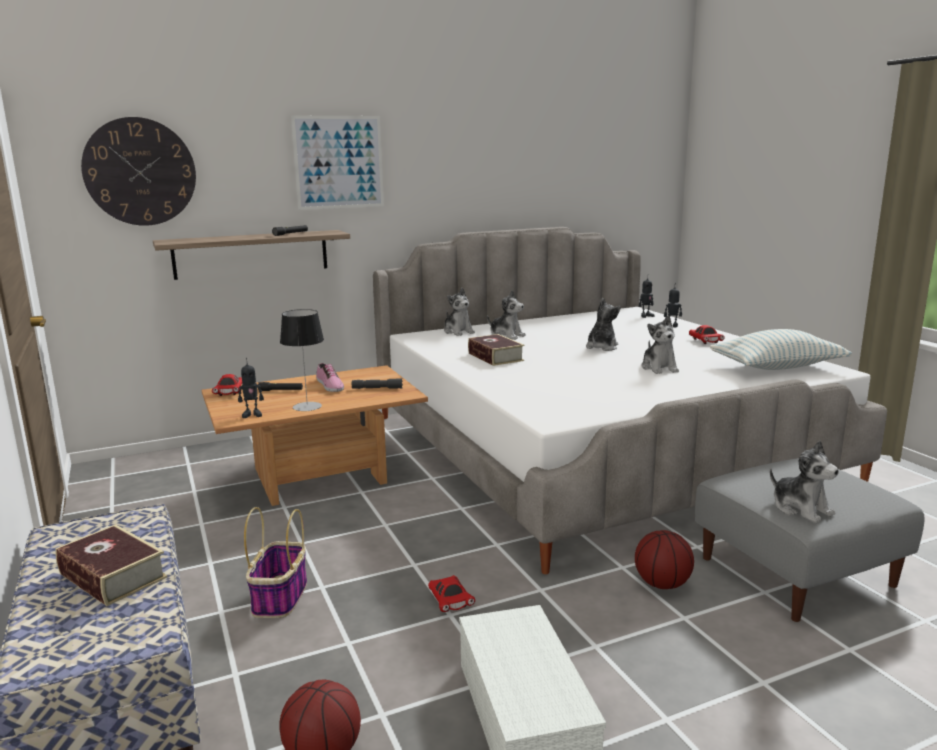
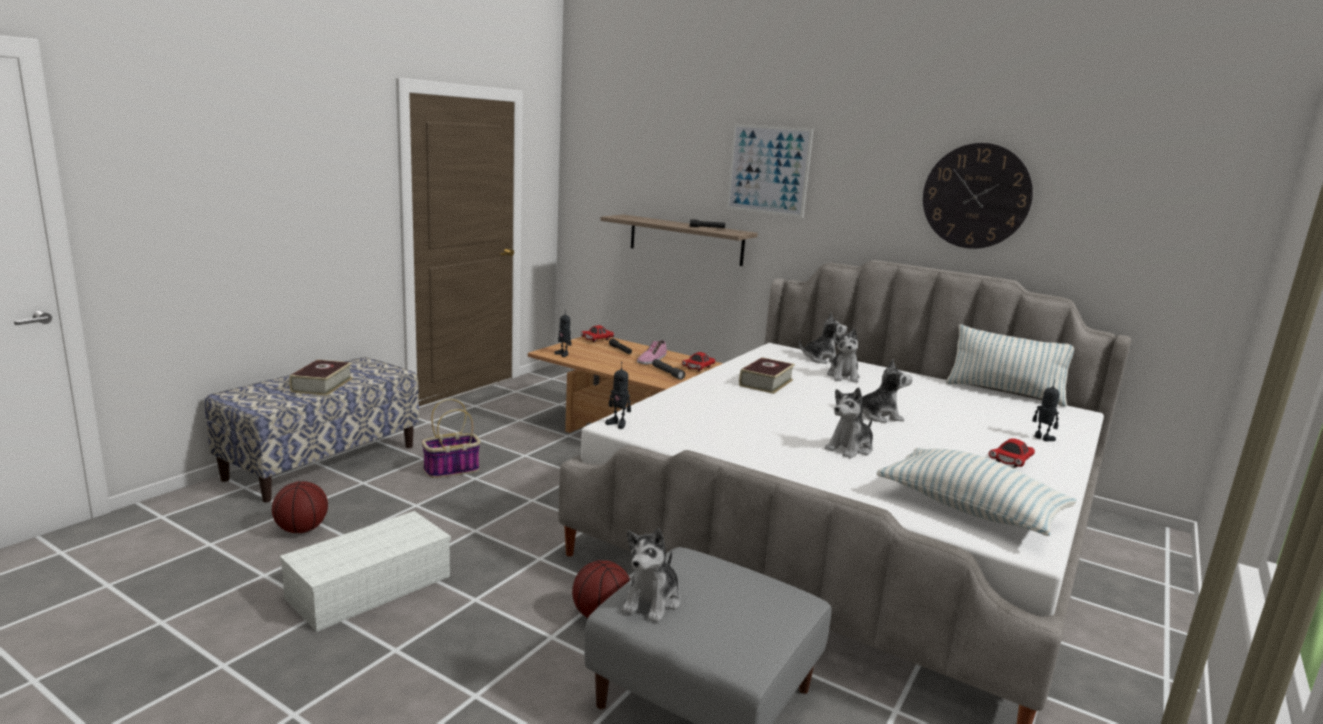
camera: 55 degrees right, 0 degrees up
(140, 172) = (623, 161): wall clock -> wall clock (976, 196)
(307, 406) = (598, 363): table lamp -> none
(450, 601) = (492, 526): red toy car -> red toy car (698, 368)
(458, 332) = (821, 359): plush toy -> plush toy turned 120 degrees counterclockwise
(583, 313) = (1004, 392): none -> pillow
(646, 316) = (1062, 421): toy robot -> toy robot (618, 424)

